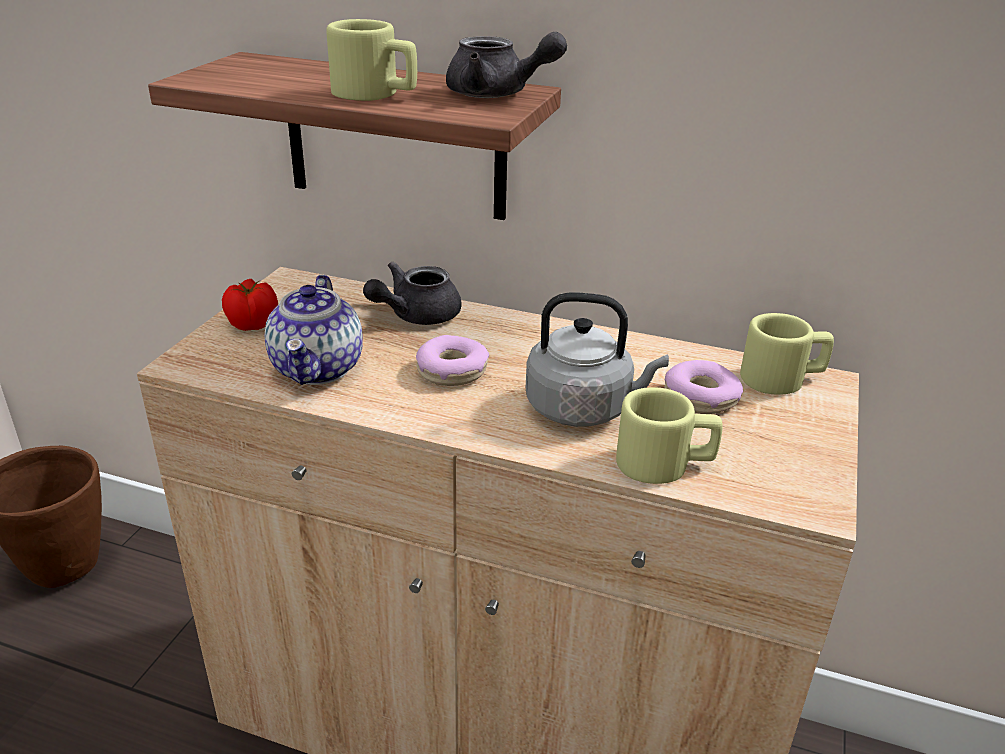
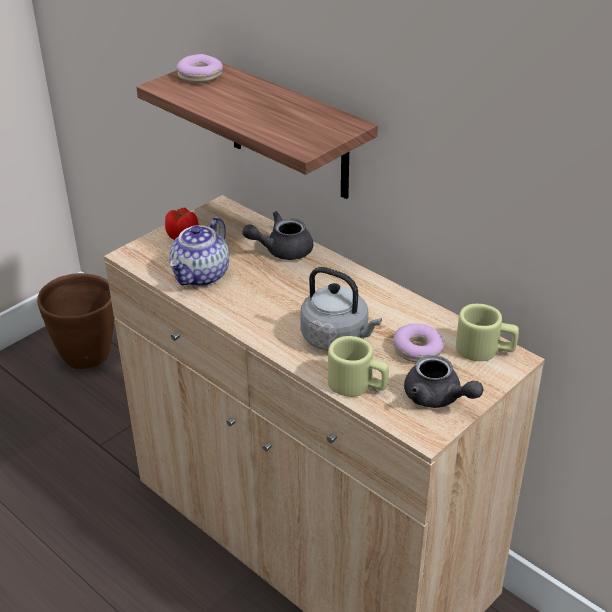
camera: 25 degrees right, 5 degrees up
(376, 95) = (254, 116): beige mug -> none
(452, 371) = (277, 295): donut -> donut (200, 76)
(497, 94) = (328, 127): grey teapot -> grey teapot (438, 398)

